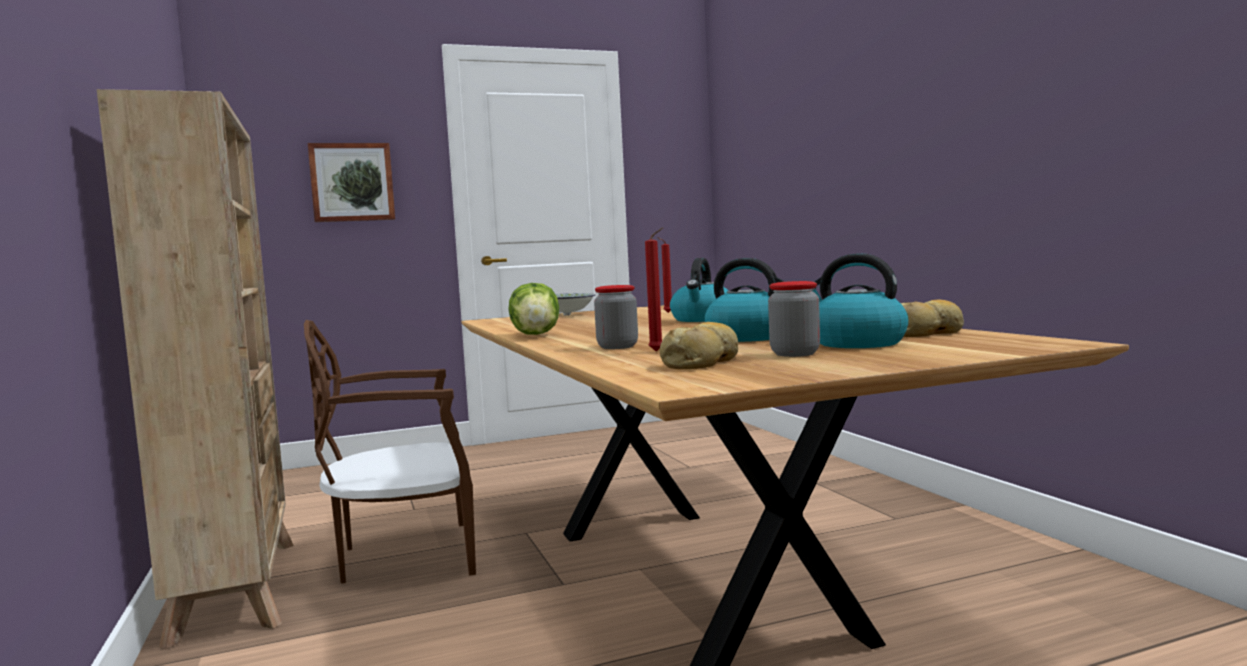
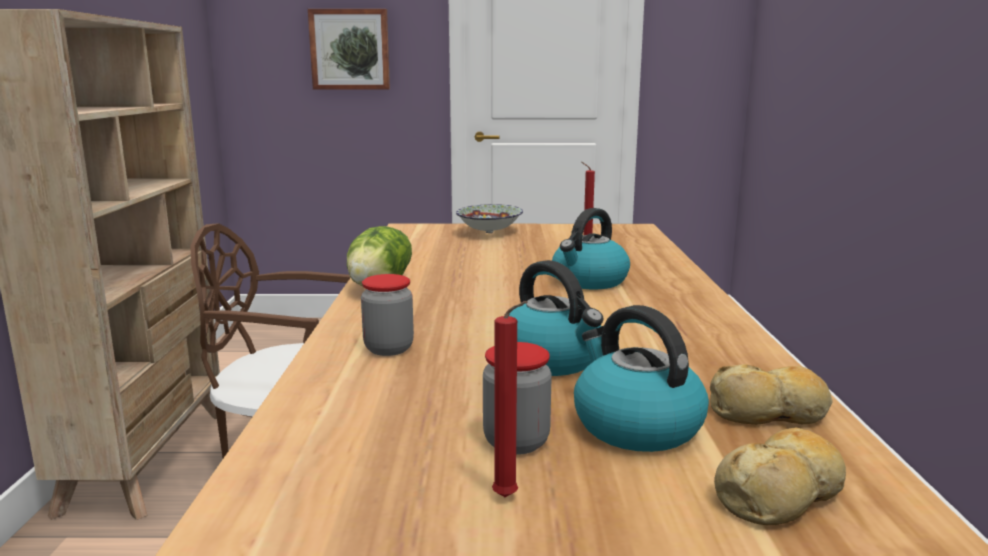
camera: 20 degrees right, 10 degrees up
(658, 351) = (402, 378): red candle -> red candle (508, 498)
(702, 362) = (384, 437): bread -> bread (781, 495)

